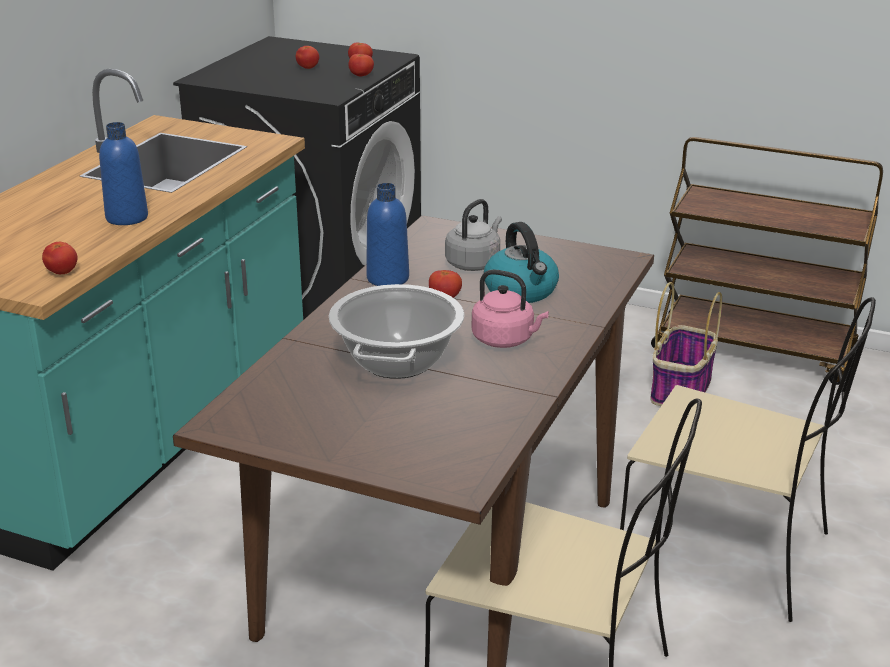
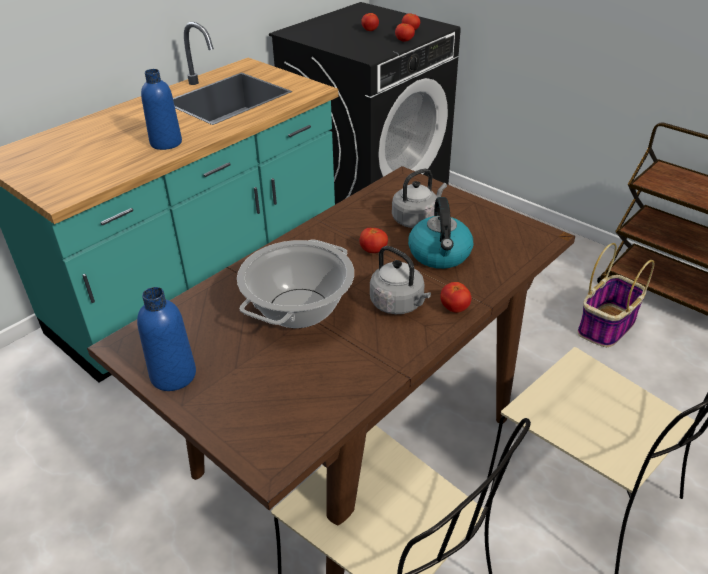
camera: 20 degrees right, 10 degrees up
(62, 272) = (87, 185): tomato -> tomato (454, 308)
(388, 278) = (340, 223): blue bottle -> blue bottle (173, 375)
(506, 340) = (399, 304): pink kettle -> grey kettle

